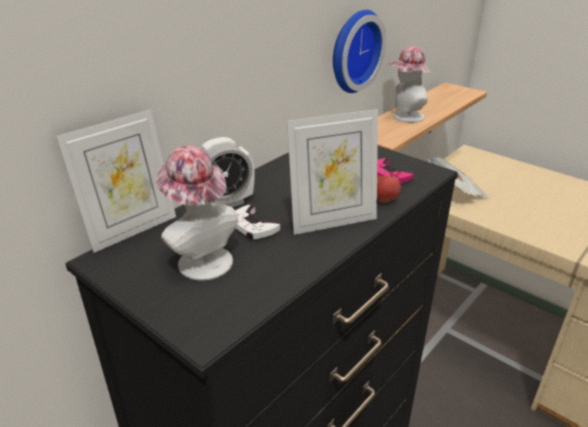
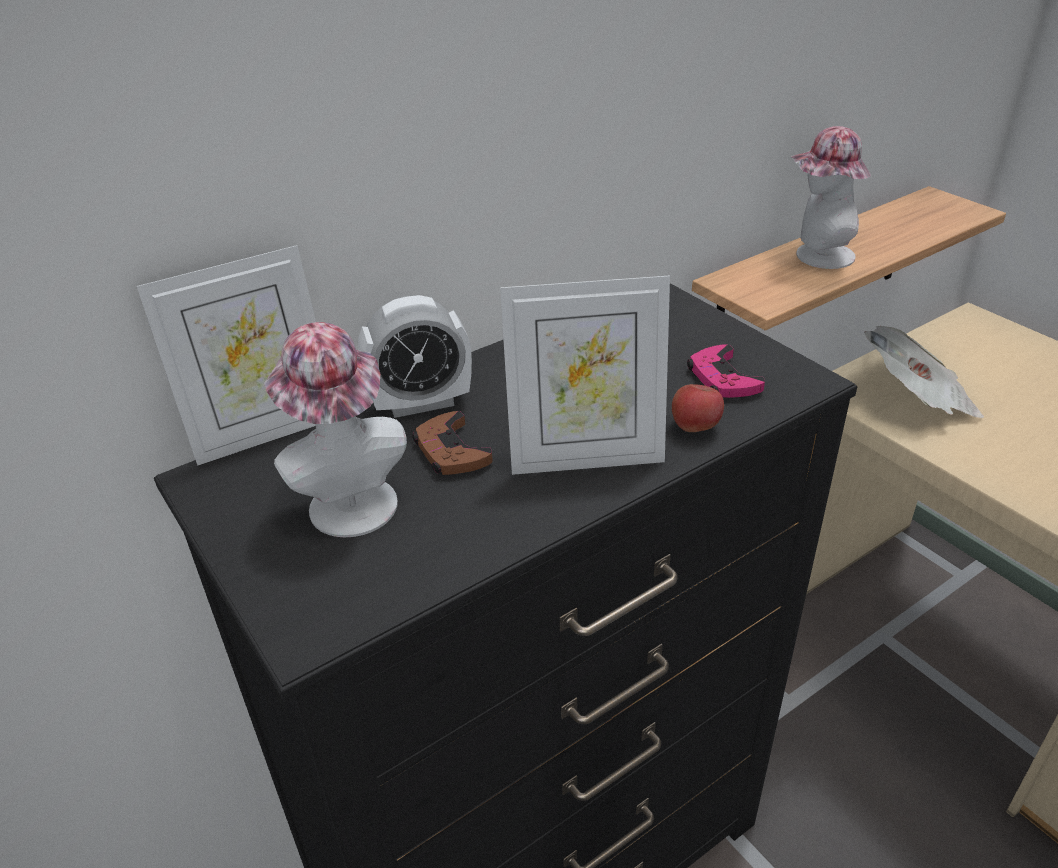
camera: 15 degrees right, 5 degrees up
(252, 227) = (451, 451): white game controller -> brown game controller
(353, 51) = (713, 135): wall clock -> none

